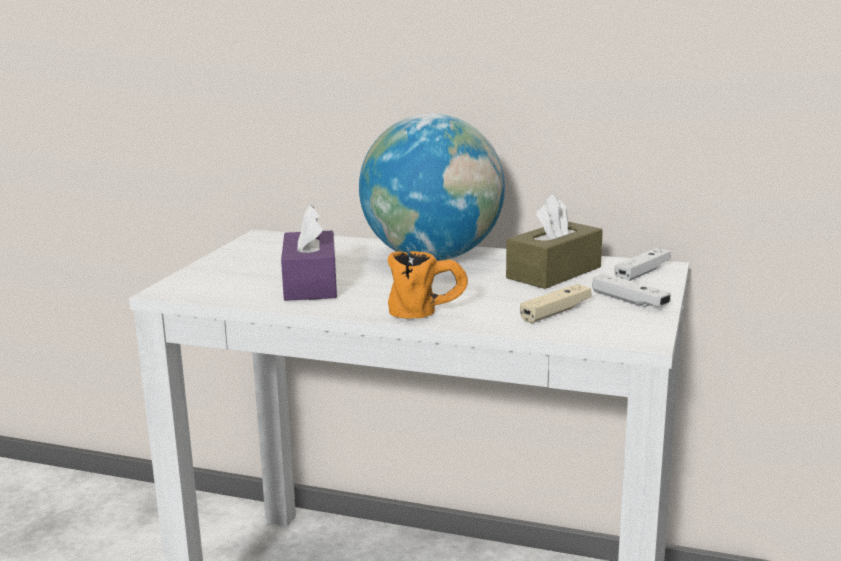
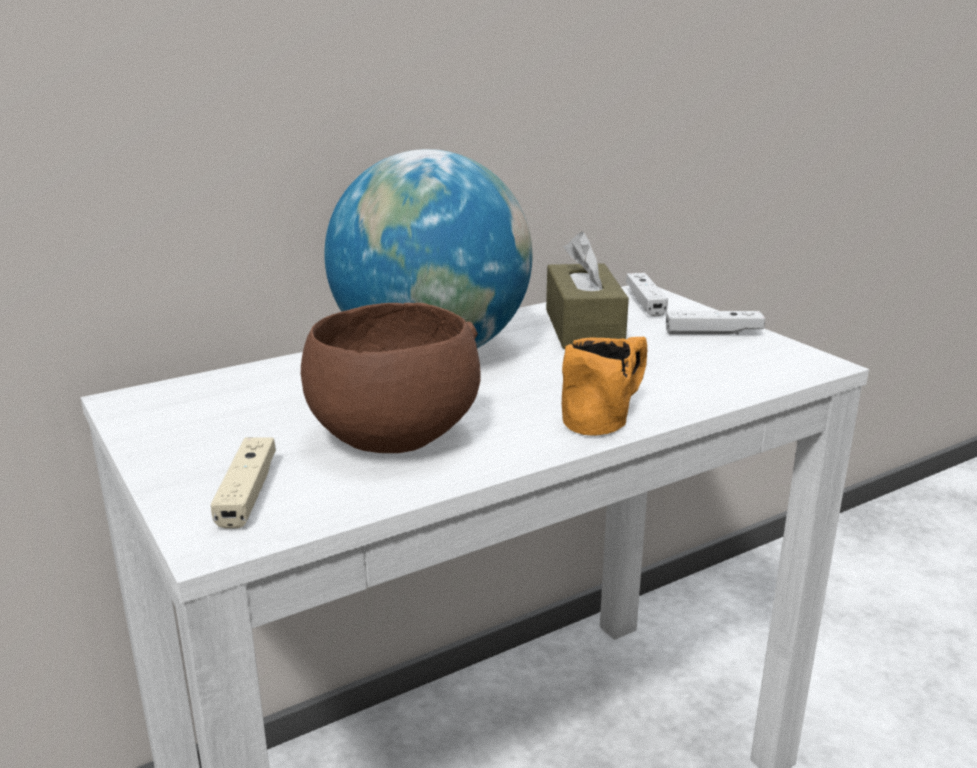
camera: 50 degrees left, 5 degrees up
(310, 284) = (390, 438): purple tissue box -> brown bowl
(555, 312) = (699, 366): beige game controller -> beige game controller (247, 493)

